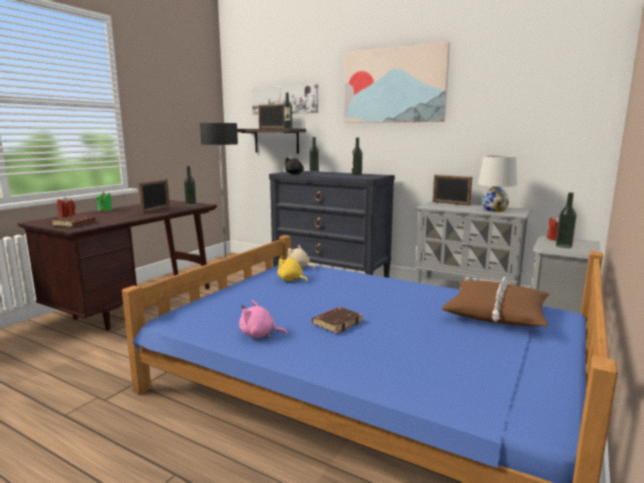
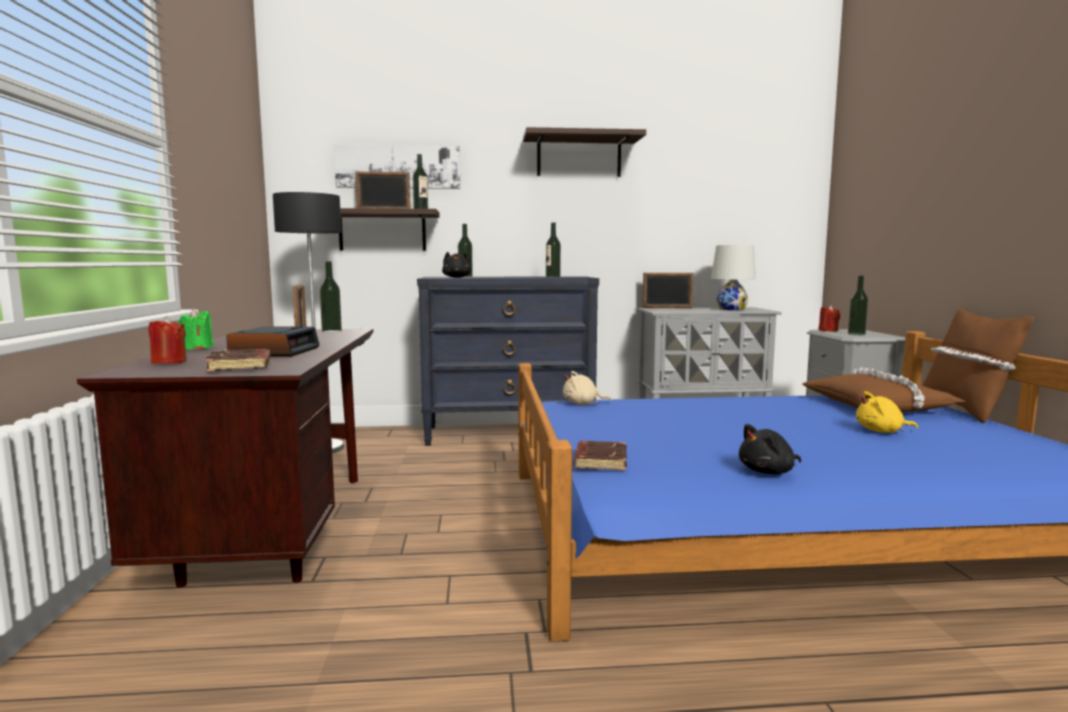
camera: 35 degrees left, 5 degrees down
(118, 216) = (275, 351): none -> alarm clock
(259, 335) = (768, 472): pink plush toy -> black plush toy
(291, 280) = (617, 416): yellow plush toy -> yellow plush toy (882, 431)
(337, 323) = (797, 442): brown book -> brown book (599, 461)
(394, 85) = (579, 157): picture -> shelf
(581, 335) = (965, 410): none -> brown pillow

